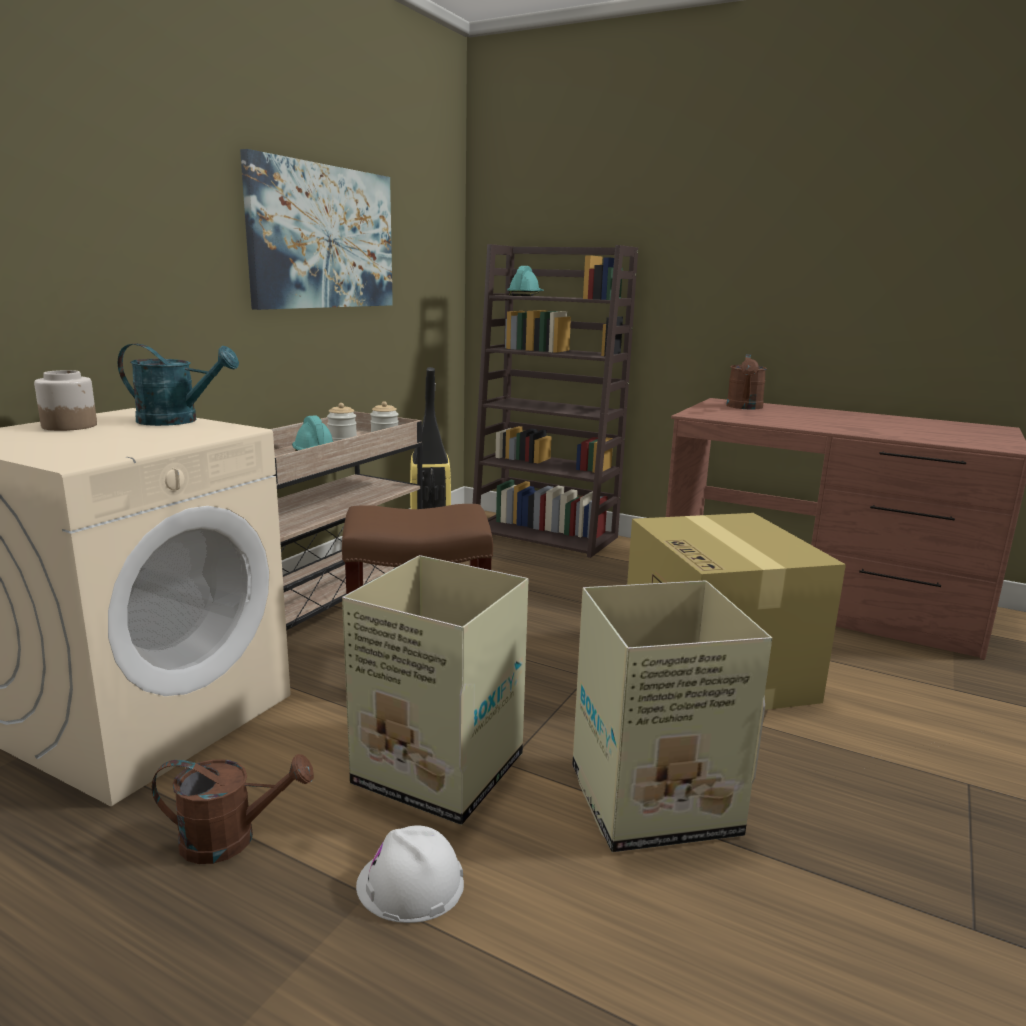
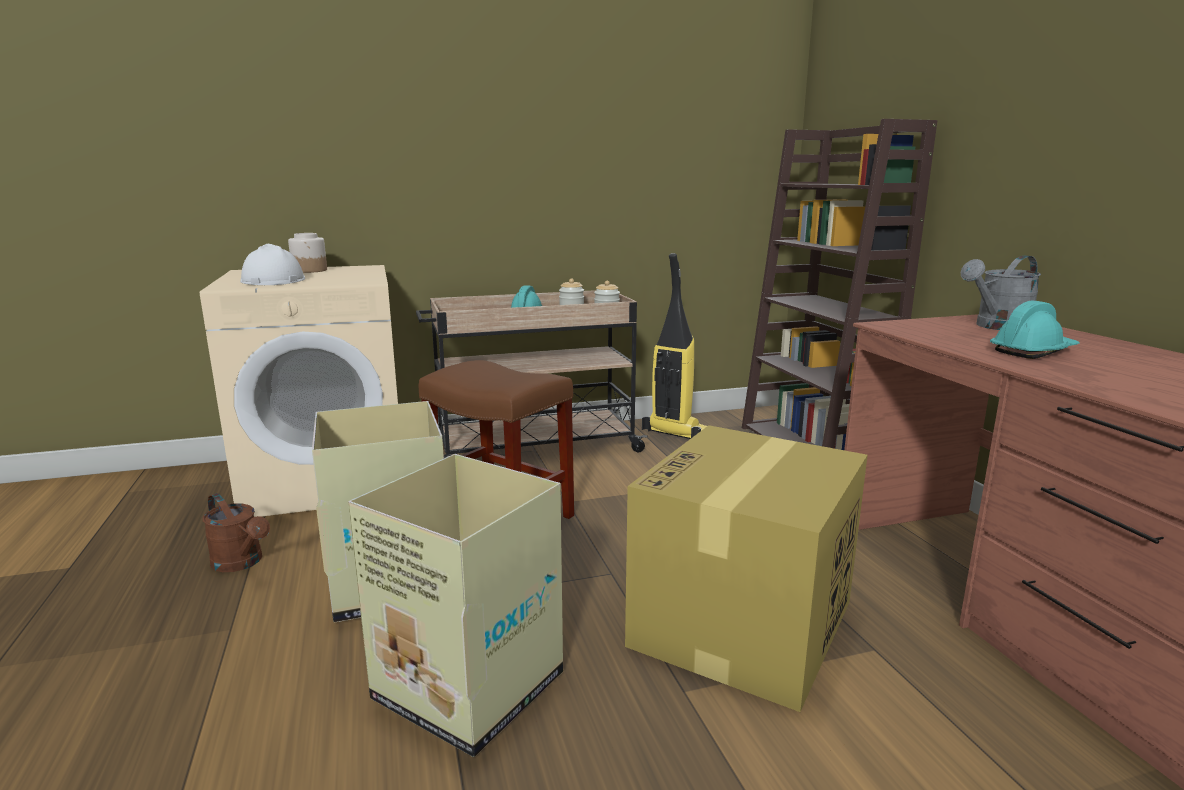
camera: 45 degrees right, 0 degrees up
(178, 421) = (366, 273): turquoise watering can -> none
(323, 237) = (592, 133): picture -> none
(410, 884) = (254, 638): white hard hat -> white hard hat (273, 281)
(525, 295) = (822, 183): turquoise hard hat -> turquoise hard hat (1032, 352)
(744, 407) = (997, 327): brown watering can -> grey watering can

